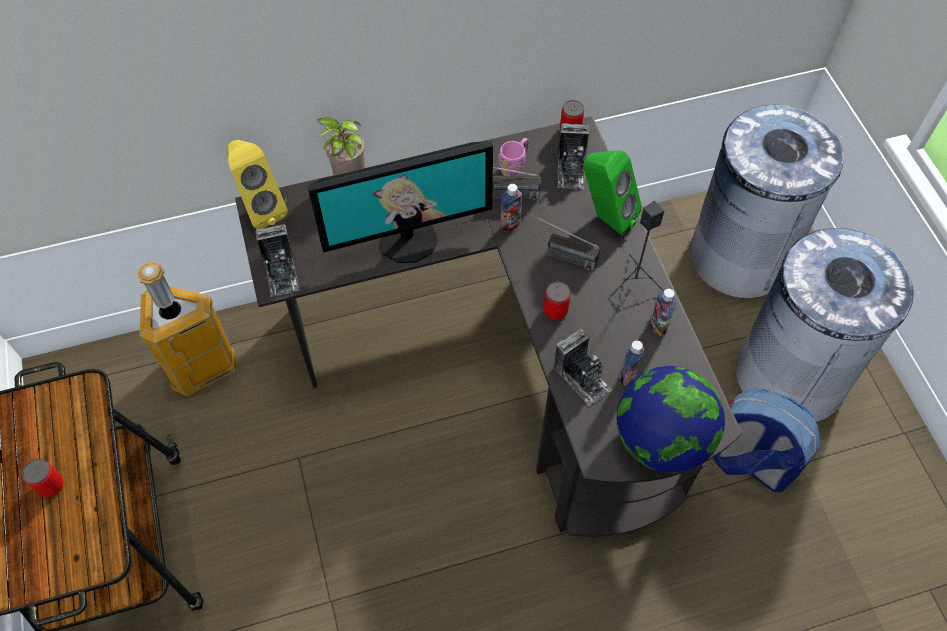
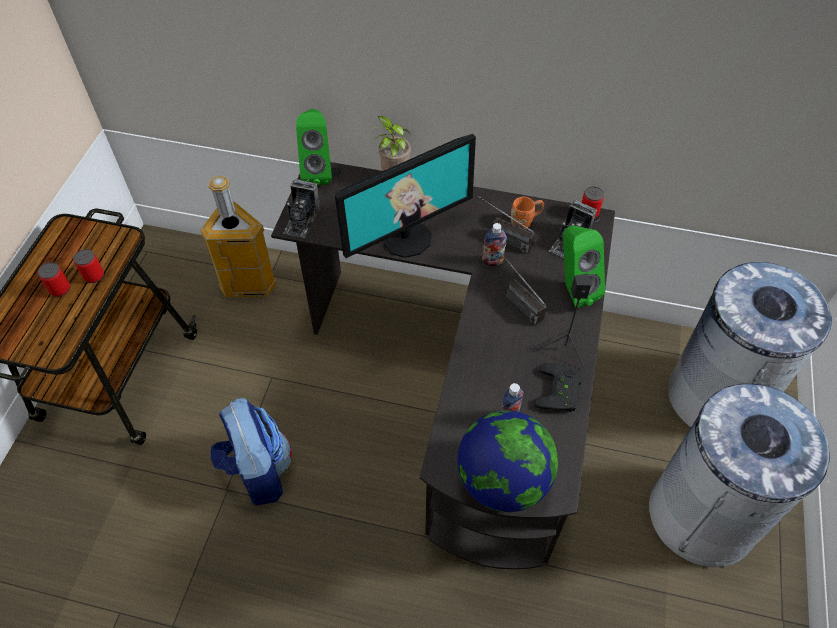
camera: 30 degrees right, 5 degrees down
(260, 209) = (318, 172): yellow speaker -> green speaker
(408, 240) = (407, 238): monitor -> monitor turned 45 degrees counterclockwise
(515, 166) = (525, 221): pink mug -> orange mug
(555, 310) = (484, 340): can -> can (94, 276)
(582, 377) = (470, 400): camera -> none
(658, 326) = (561, 391): bottle -> black game controller
(749, 461) = (620, 565): backpack -> backpack (257, 471)

